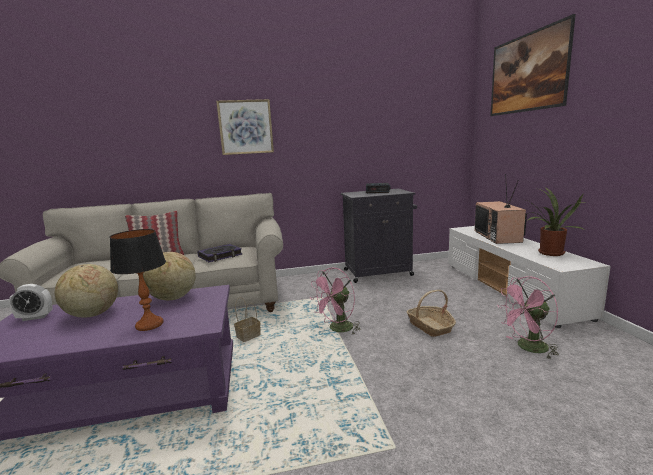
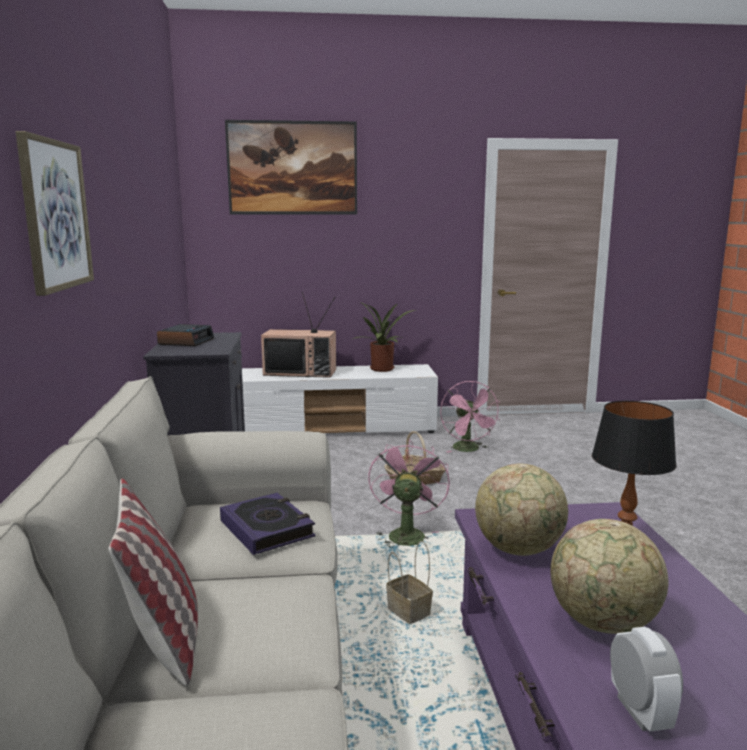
camera: 85 degrees left, 0 degrees up
(337, 329) = (405, 533): pink fan -> pink fan turned 135 degrees counterclockwise

